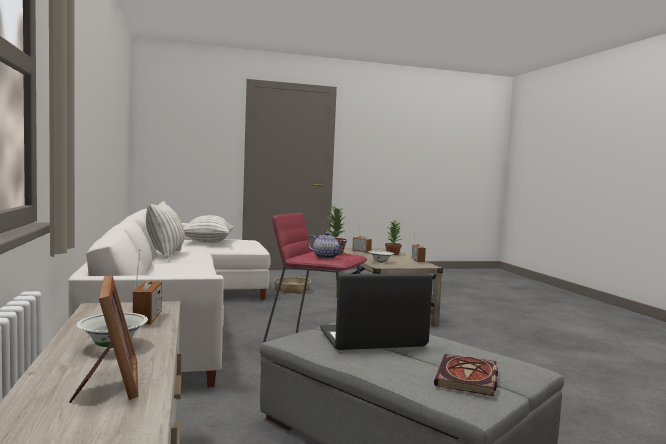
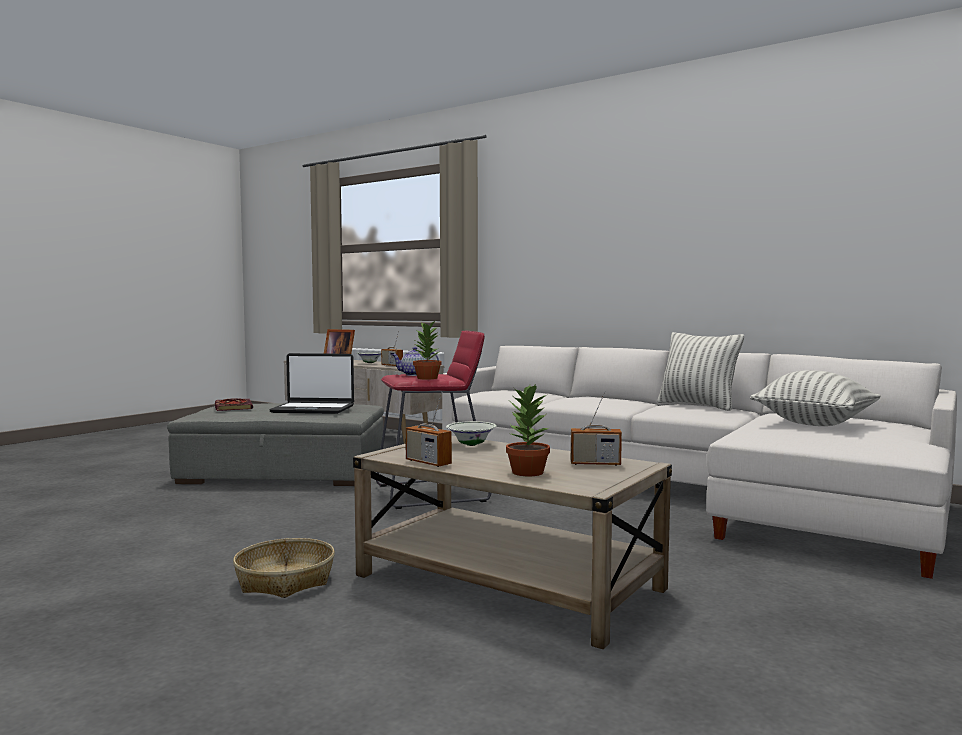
camera: 140 degrees right, 0 degrees up
(292, 290) = (786, 579): basket -> basket (285, 580)
(372, 339) = (313, 409): laptop -> laptop turned 60 degrees clockwise

